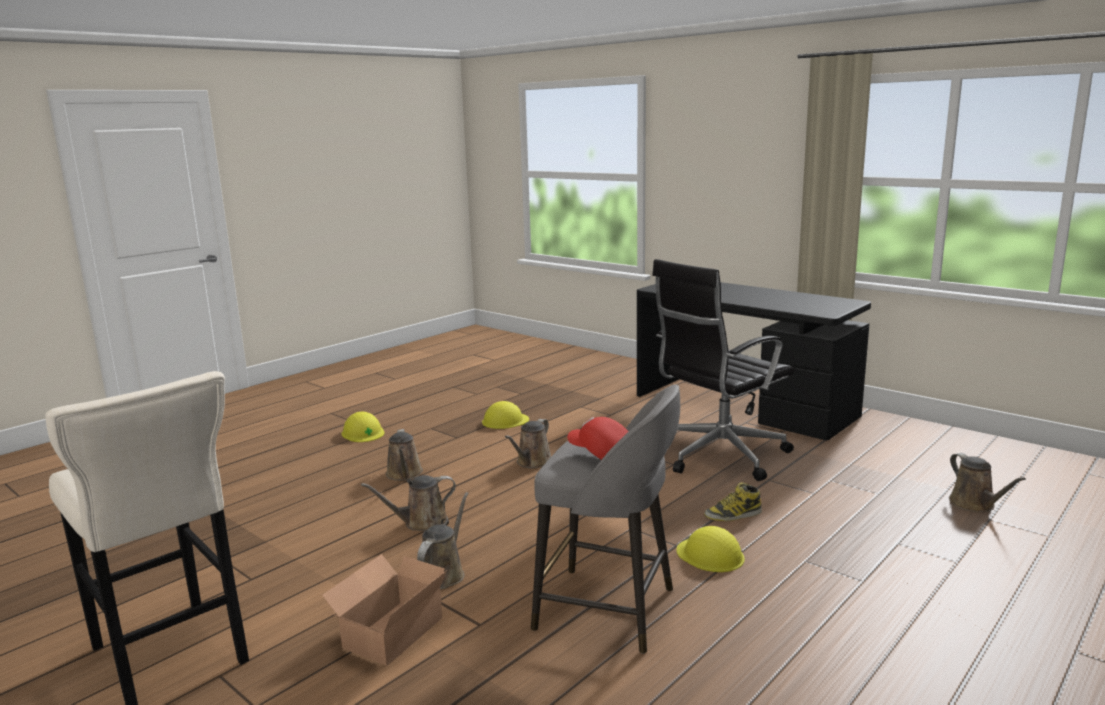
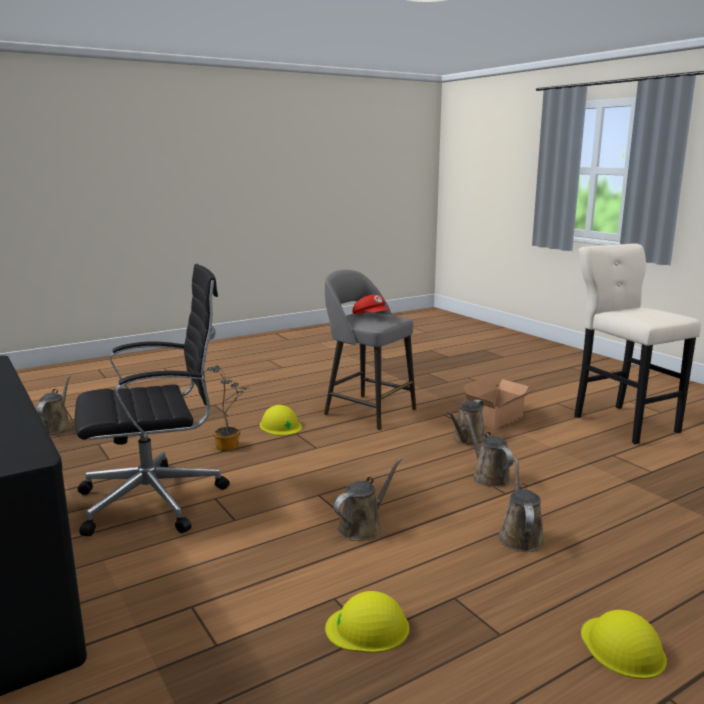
camera: 165 degrees left, 0 degrees up
(421, 523) = (489, 476): brown watering can -> brown watering can turned 105 degrees counterclockwise
(733, 515) = (230, 445): boot -> potted plant

